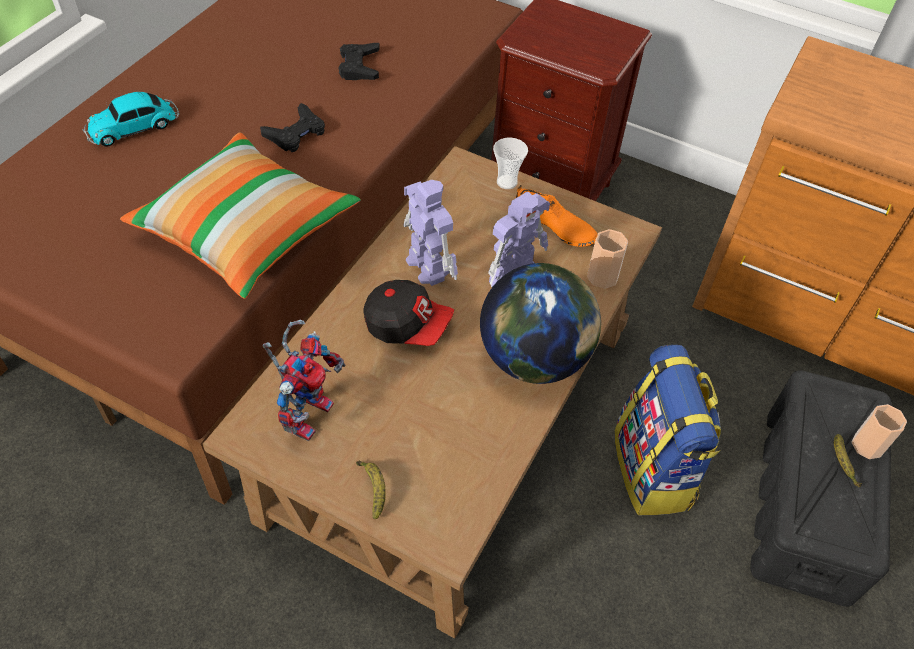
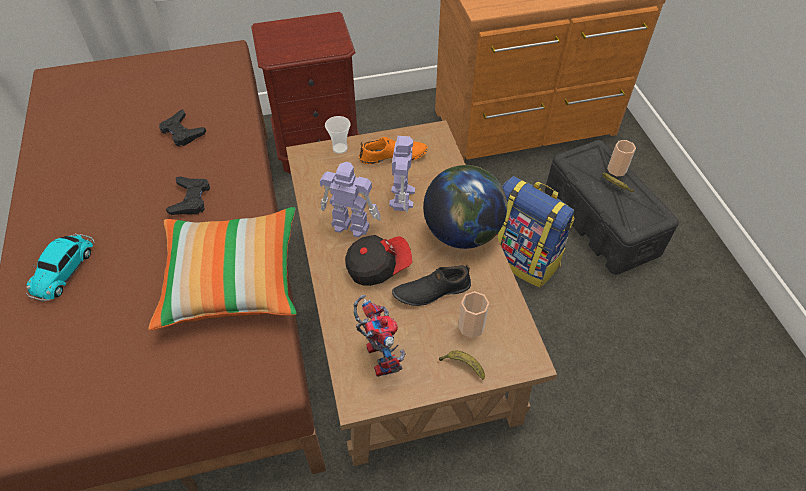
camera: 40 degrees left, 0 degrees up
(431, 391) = (431, 290): none -> black shoe
(602, 276) = (447, 166): cup -> cup (471, 326)

